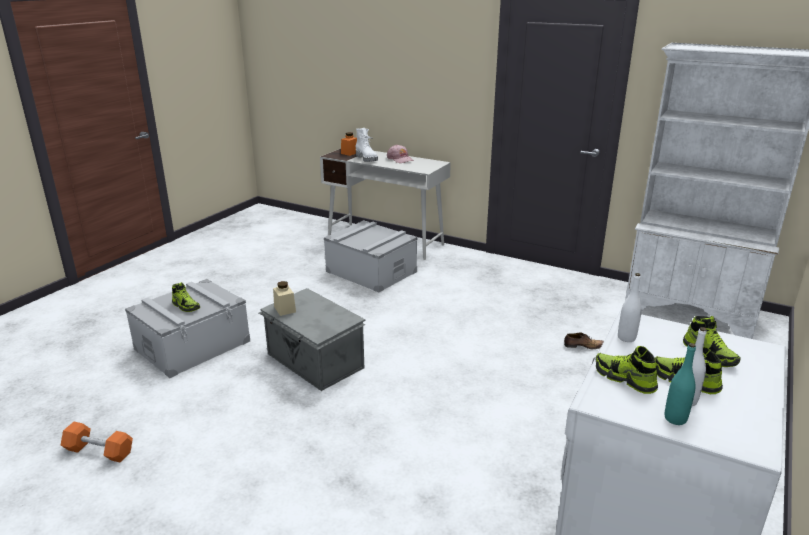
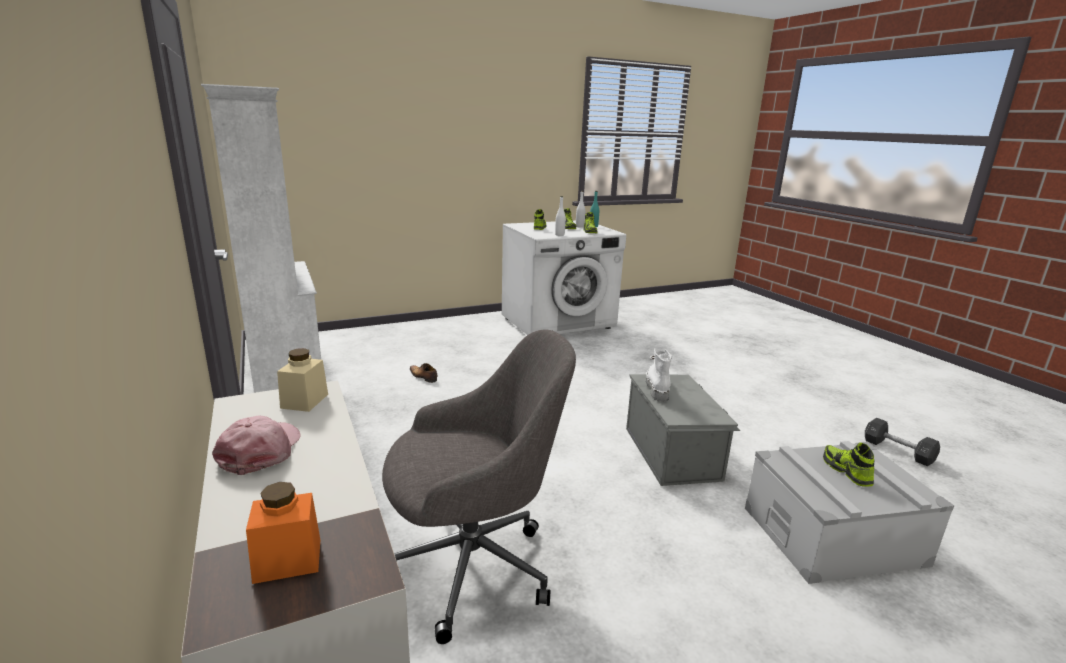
camera: 145 degrees left, 5 degrees down
(99, 451) = (898, 451): orange dumbbell -> black dumbbell
(285, 309) = (708, 410): beige jar -> beige jar (304, 401)
(367, 159) = (317, 490): white boot -> white boot (657, 387)
(371, 272) = (473, 568): grey storage box -> grey office chair

